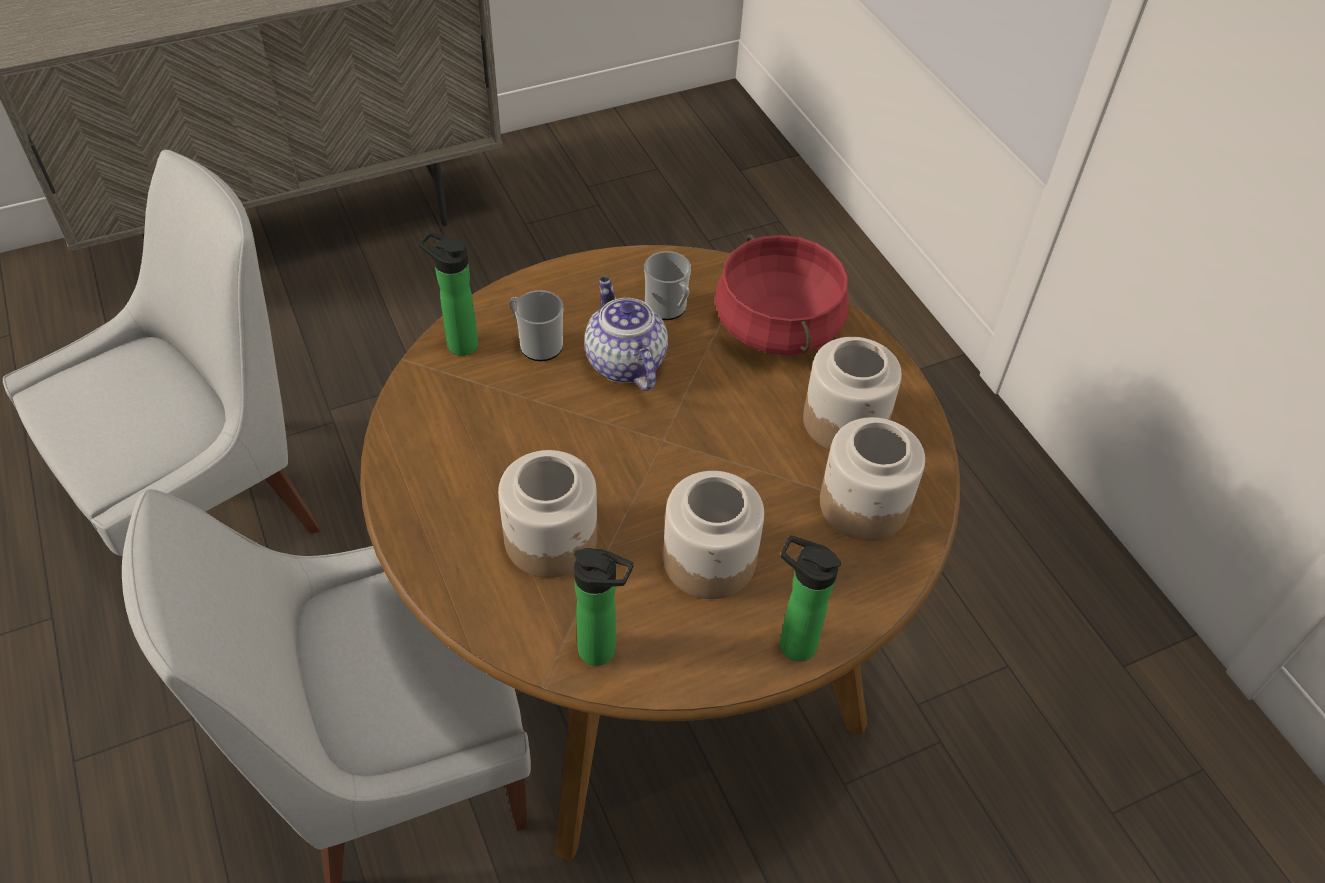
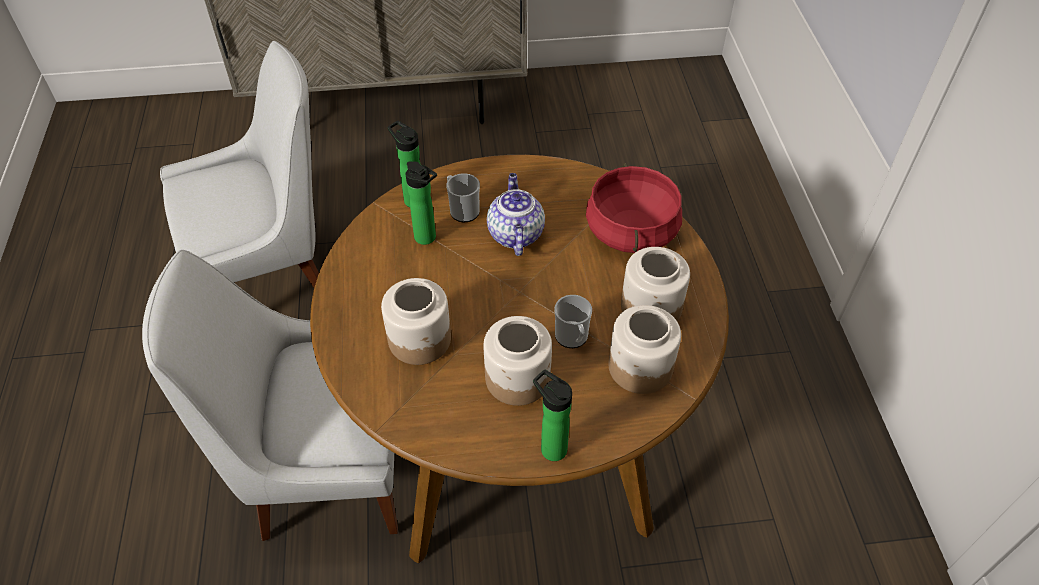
camera: 20 degrees right, 0 degrees up
(602, 651) = (423, 420): bottle -> bottle (428, 238)
(668, 309) = (560, 204): mug -> mug (572, 338)

